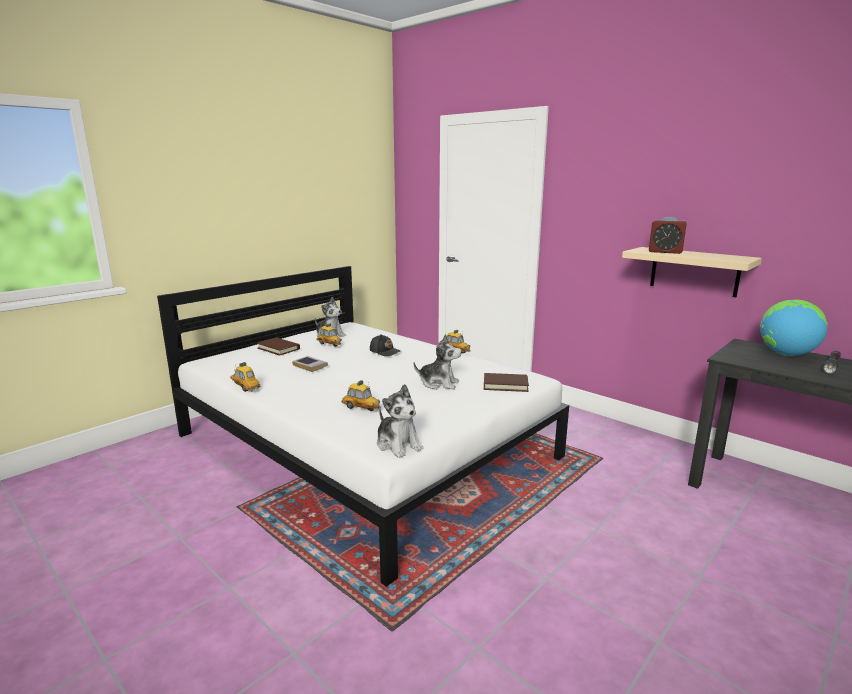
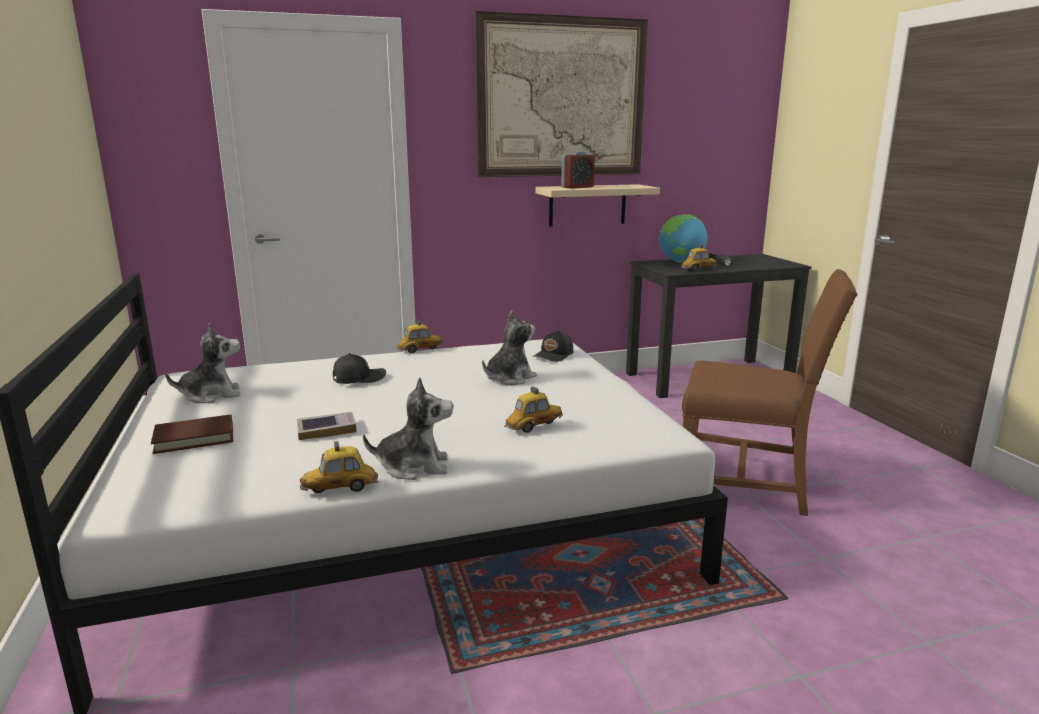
camera: 60 degrees left, 0 degrees up
(329, 344) = (257, 401): toy car -> toy car (698, 270)
(398, 444) = (654, 428): plush toy -> plush toy (414, 466)
(505, 385) = (554, 355): brown book -> black cap
(571, 574) = (747, 484): none -> brown chair
(678, 164) = (562, 98): none -> picture

